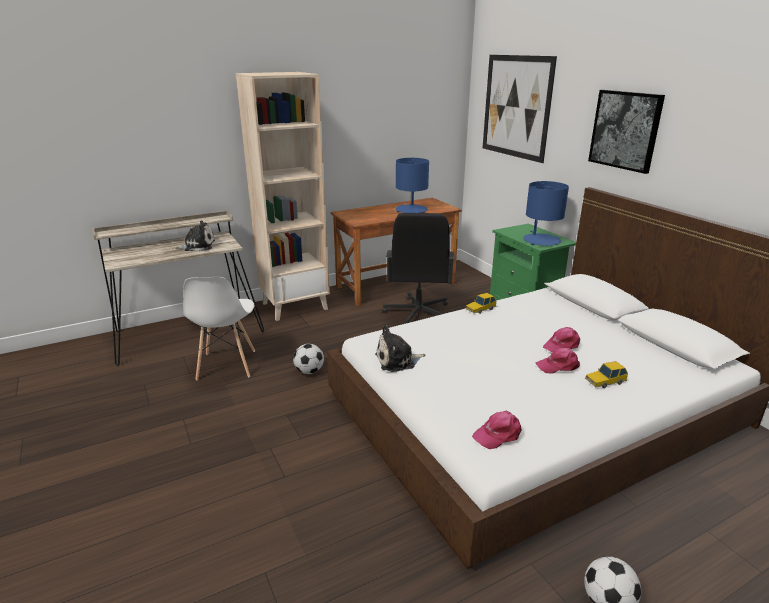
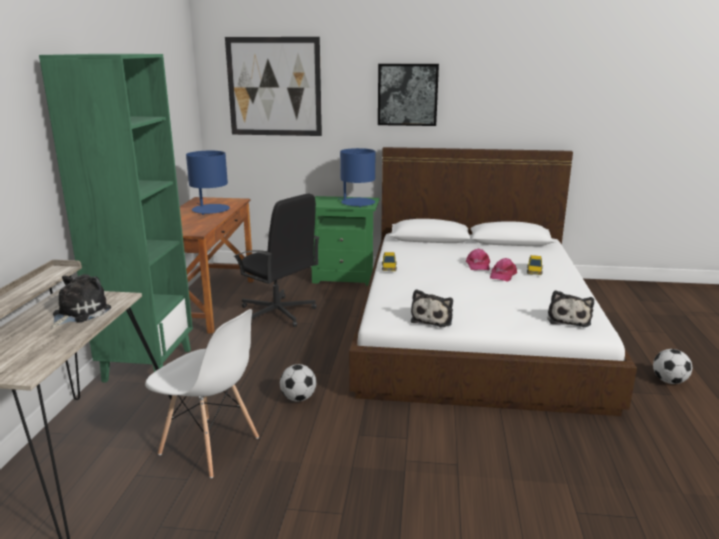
camera: 55 degrees left, 5 degrees down
(295, 306) = (148, 364): beige bookcase -> green bookcase
(498, 434) = (568, 319): pink cap -> plush toy

